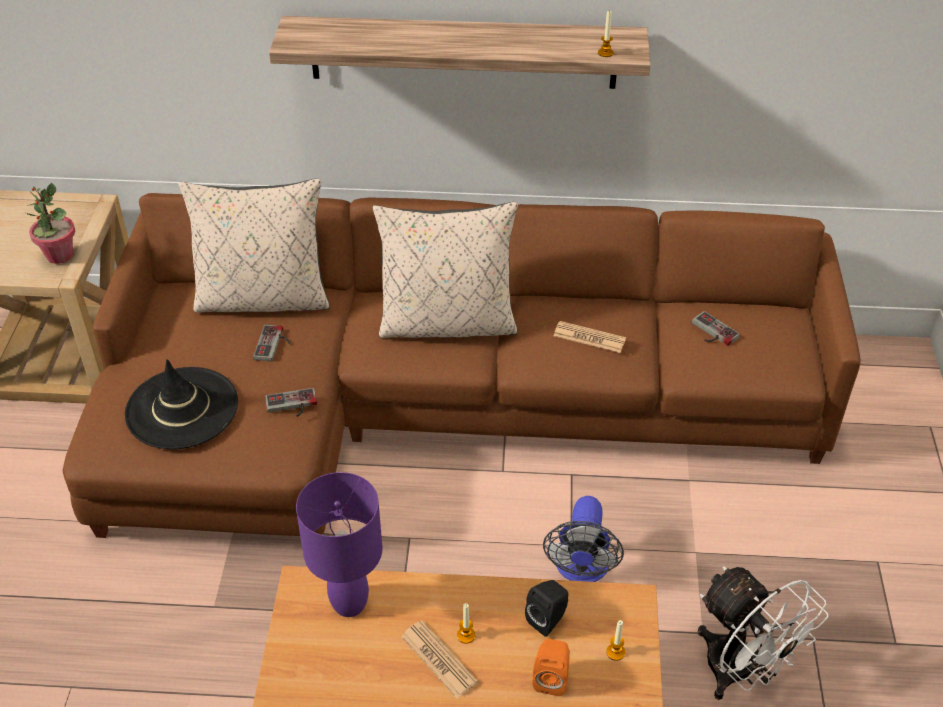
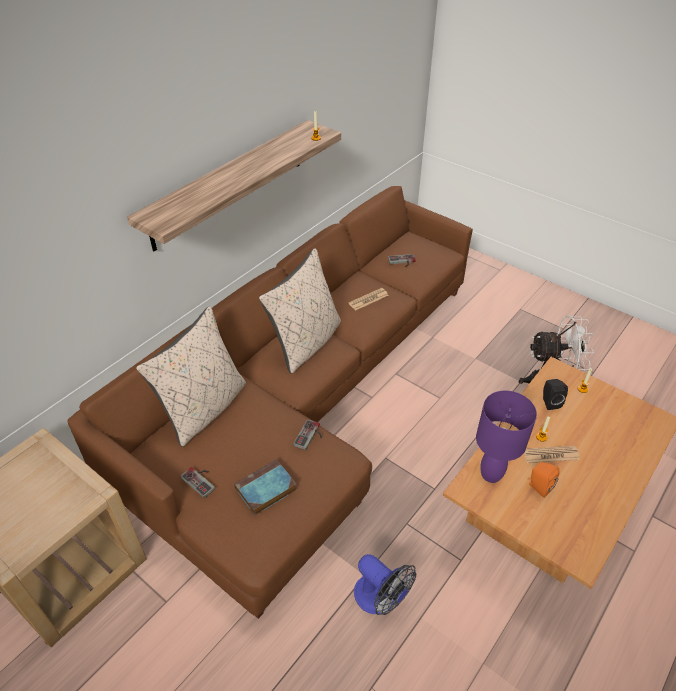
camera: 55 degrees left, 0 degrees up
(59, 255) = (72, 485): potted plant -> none
(182, 408) = (265, 490): black hat -> book
(274, 344) = (251, 421): game controller -> game controller (201, 480)
(551, 678) = (585, 418): orange speaker -> orange speaker (538, 487)
(581, 569) = (456, 402): fan -> fan (380, 599)

